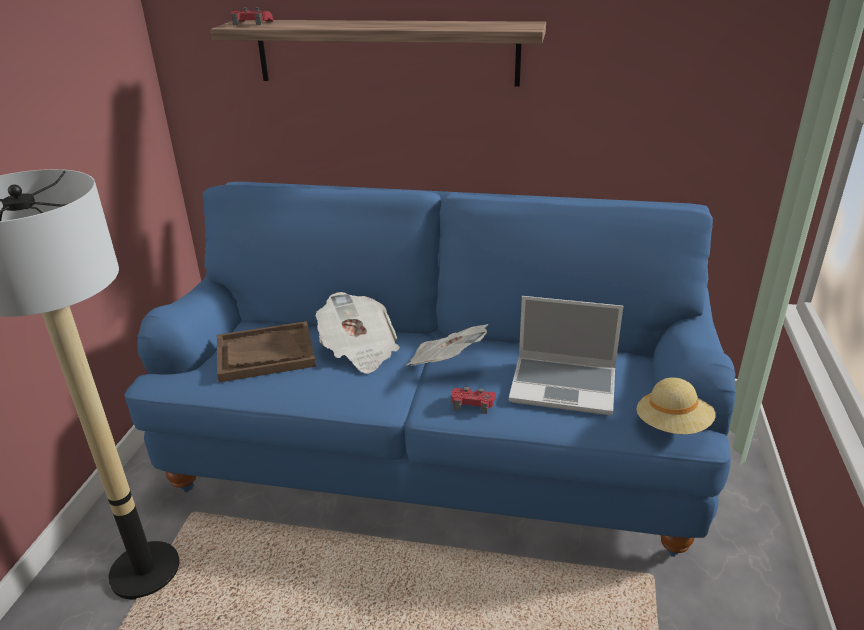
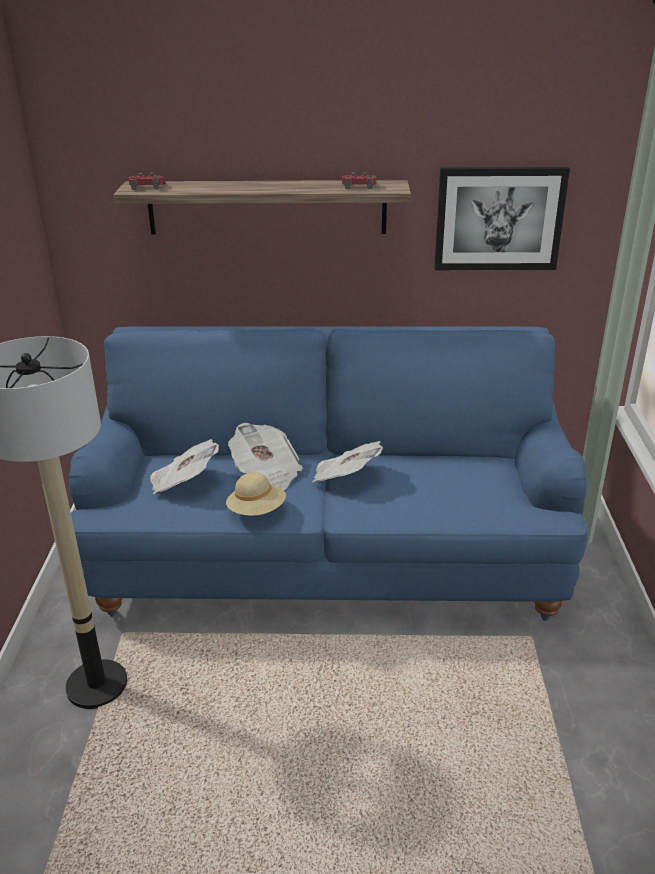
camera: 10 degrees left, 0 degrees up
(265, 354) = (183, 483): brown tray -> newspaper
(473, 403) = (378, 508): red game controller -> red game controller (359, 186)
(564, 386) = (449, 487): laptop -> none
(655, 71) = (499, 219): none -> picture
(672, 425) = (541, 510): beige hat -> beige hat (257, 511)

